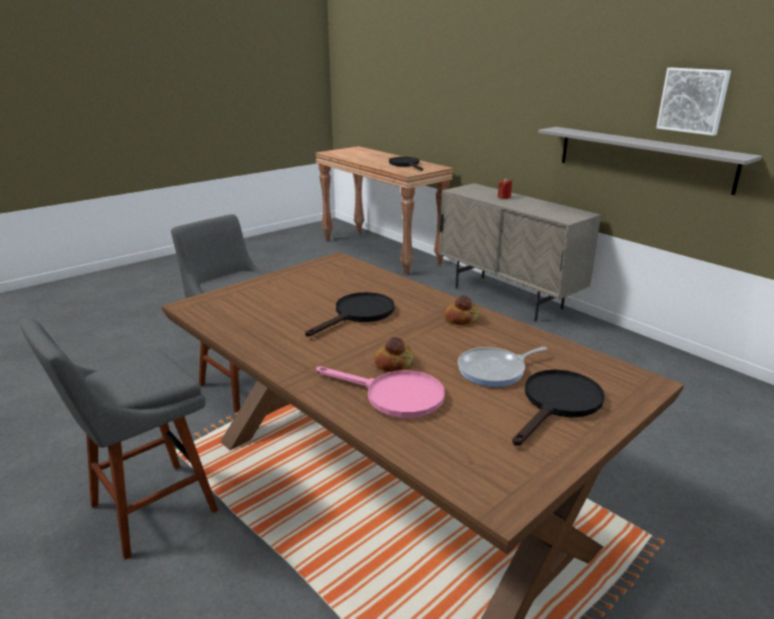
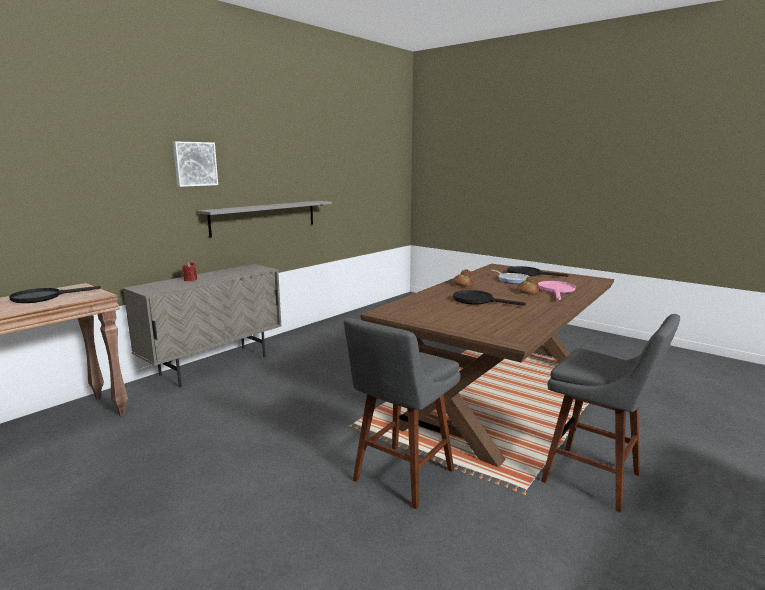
camera: 100 degrees left, 10 degrees down
(693, 100) = (283, 176): picture -> picture (195, 164)

